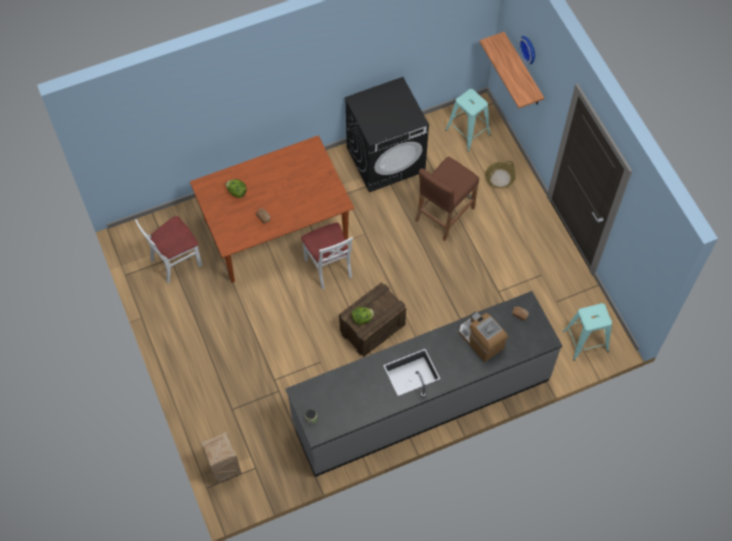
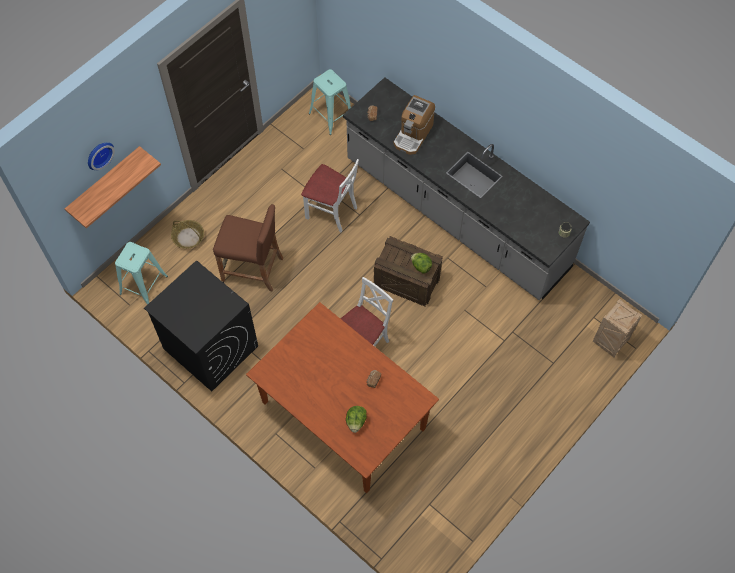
camera: 115 degrees left, 0 degrees up
(175, 261) = (430, 496): white chair -> white chair (331, 211)

